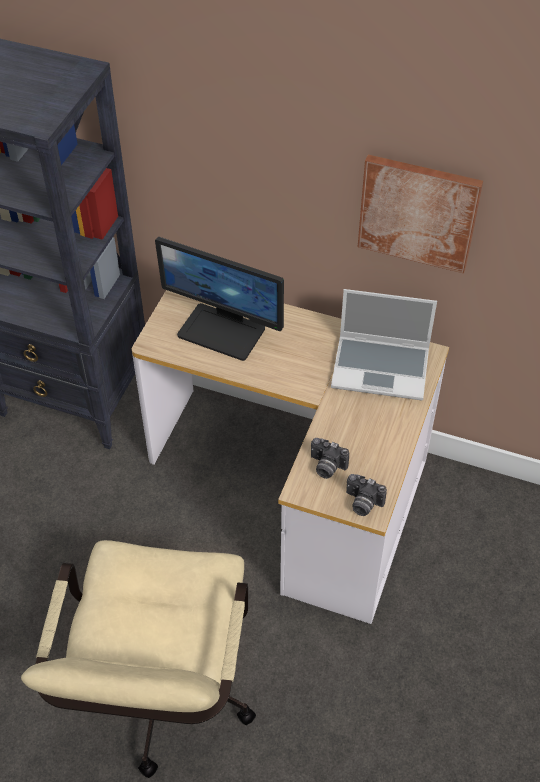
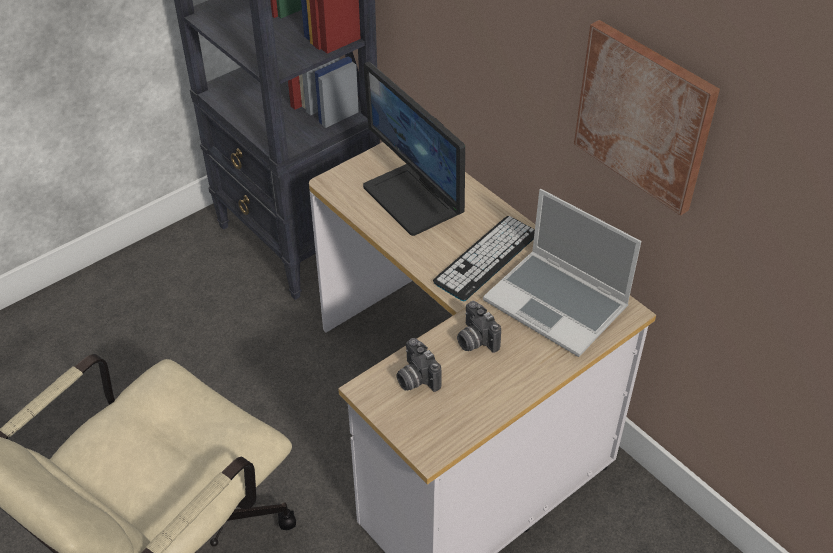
camera: 30 degrees right, 5 degrees down
(309, 355) = (486, 258): none -> keyboard
(362, 503) = (425, 436): camera -> camera (474, 340)

